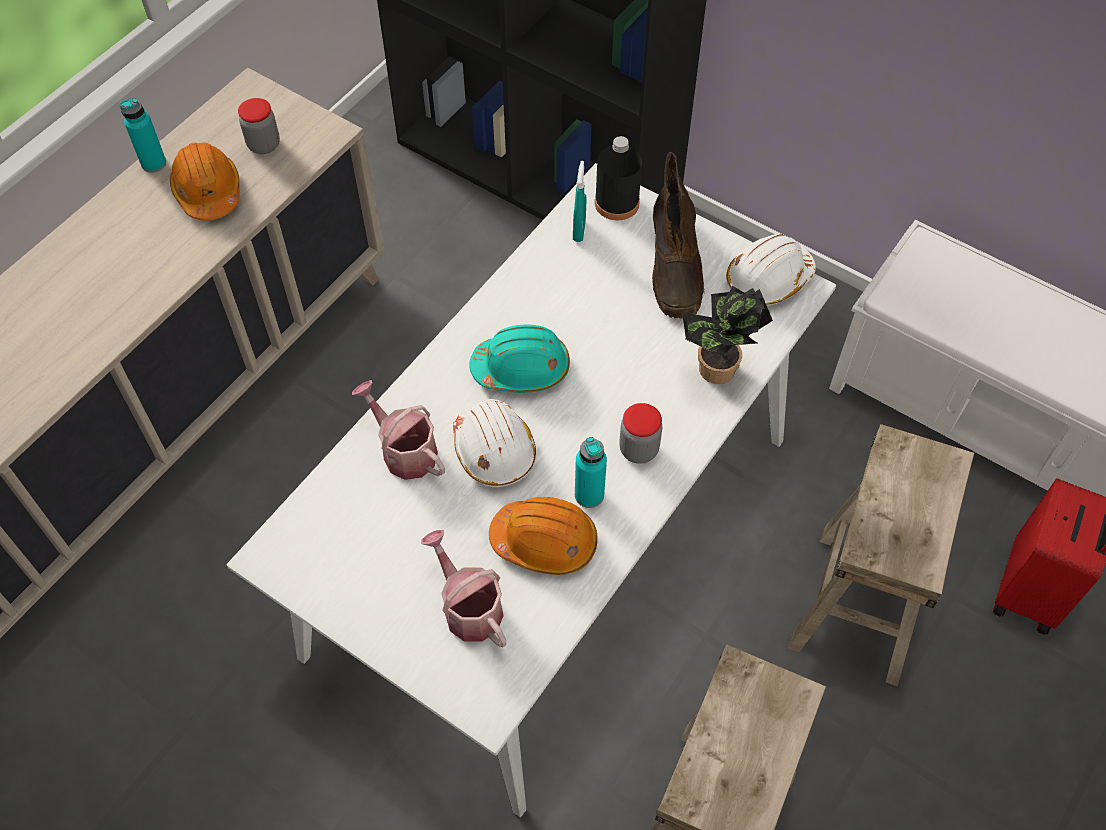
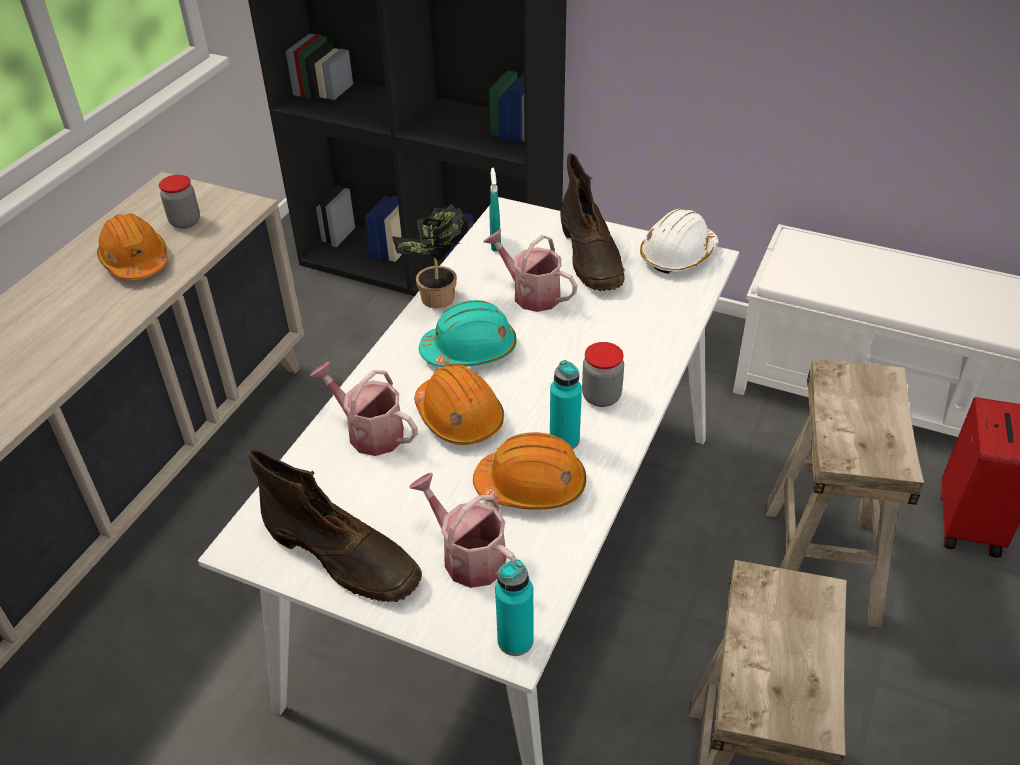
camera: 10 degrees left, 15 degrees down
(153, 163) = (79, 248): turquoise bottle -> turquoise bottle (515, 640)
(356, 586) = (344, 556): none -> brown boot
(494, 449) = (459, 417): white hard hat -> orange hard hat
(600, 305) = (531, 293): none -> watering can
(616, 203) = (524, 220): black bottle -> none
(716, 374) = (655, 329): potted plant -> potted plant (437, 301)

